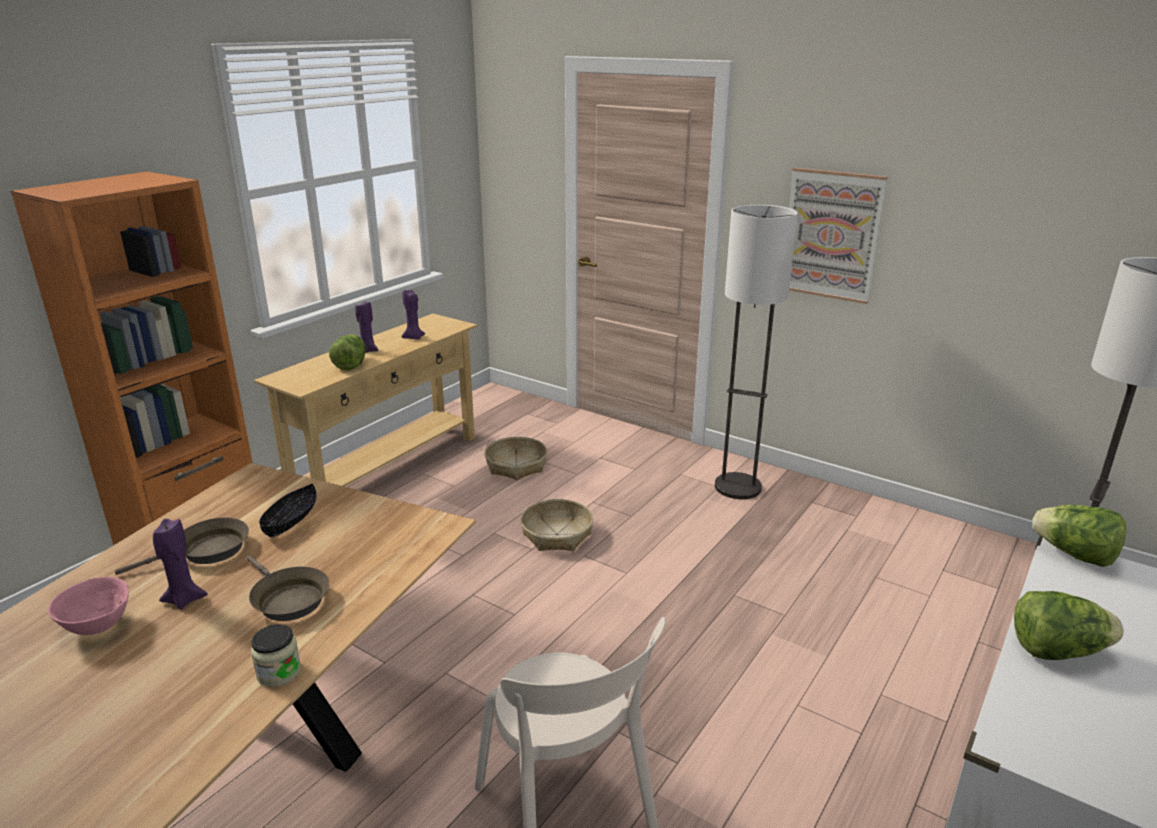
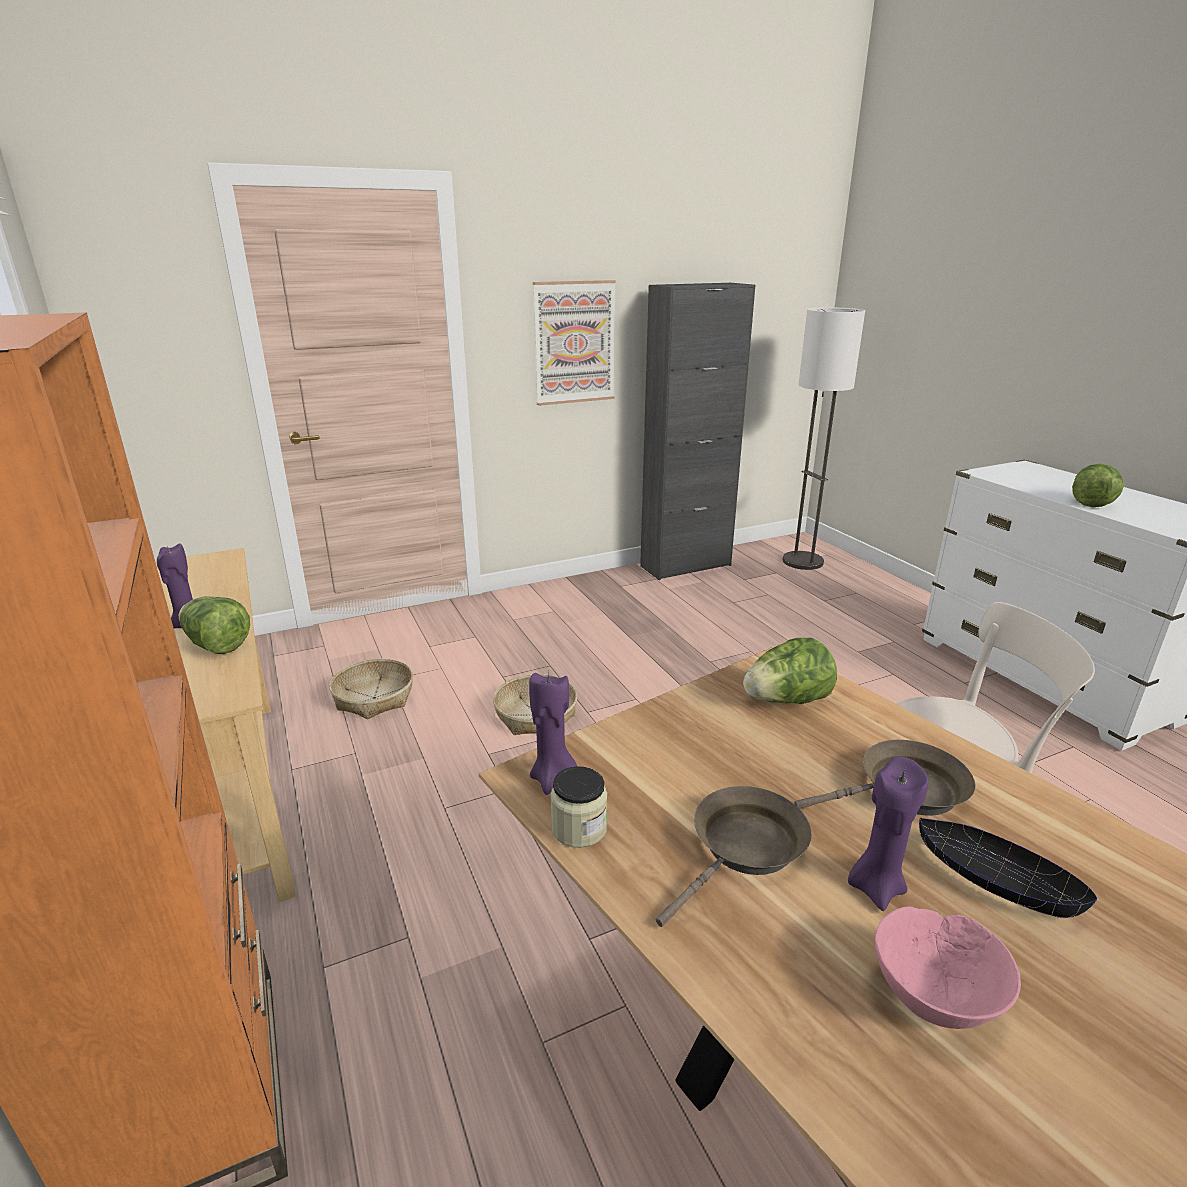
camera: 60 degrees left, 0 degrees up
(206, 551) = (744, 849): brown frying pan -> brown frying pan turned 45 degrees clockwise
(279, 672) = (1065, 820): jar -> jar (579, 828)
(291, 519) = (696, 759): black bowl -> black bowl (994, 881)
(414, 338) = (209, 588): purple candle -> purple candle (553, 779)
(738, 487) = (565, 604): floor lamp -> none
(915, 524) = (685, 566): none -> black cabinet
(1074, 555) = (985, 472): lettuce -> lettuce (787, 701)

